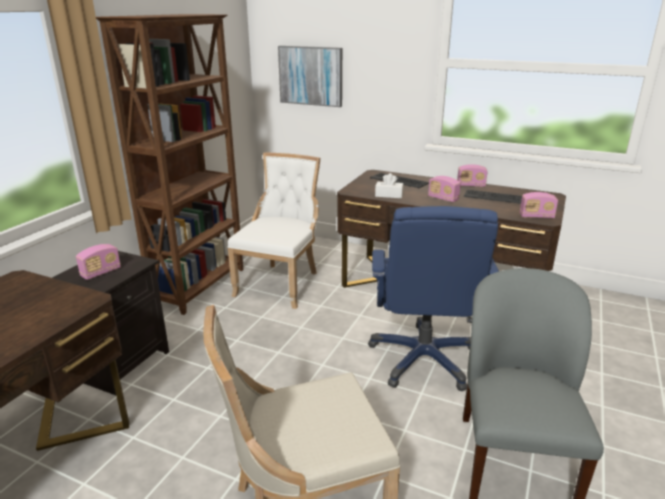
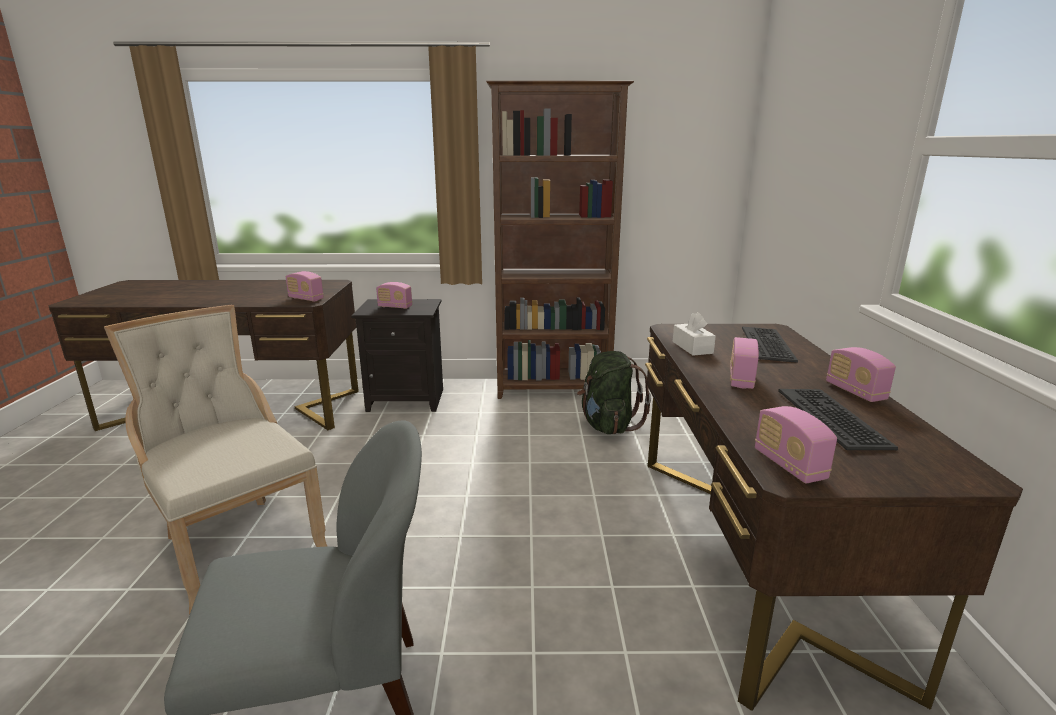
camera: 65 degrees right, 5 degrees down
(69, 301) = (306, 299): none -> radio
(281, 283) = (608, 425): white chair -> green backpack
(311, 76) = (787, 173): picture -> none
(423, 359) = (532, 573): blue office chair -> none

